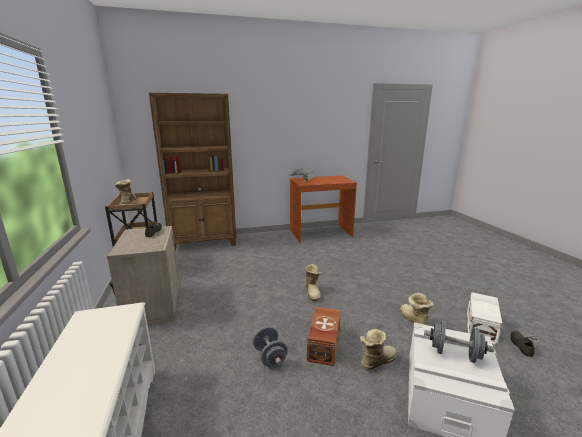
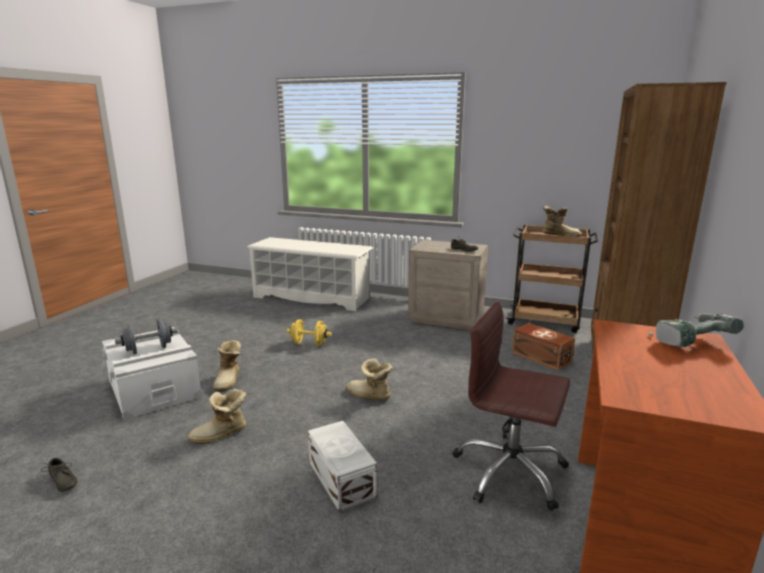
camera: 125 degrees right, 0 degrees up
(269, 357) = (309, 343): grey dumbbell -> yellow dumbbell
(322, 250) = (509, 472): none -> brown office chair
(323, 345) = (284, 366): brown storage box -> brown storage box (541, 357)
(413, 320) = (221, 435): boot -> boot turned 135 degrees clockwise
(481, 326) = (121, 481): white storage box -> white storage box (341, 480)

